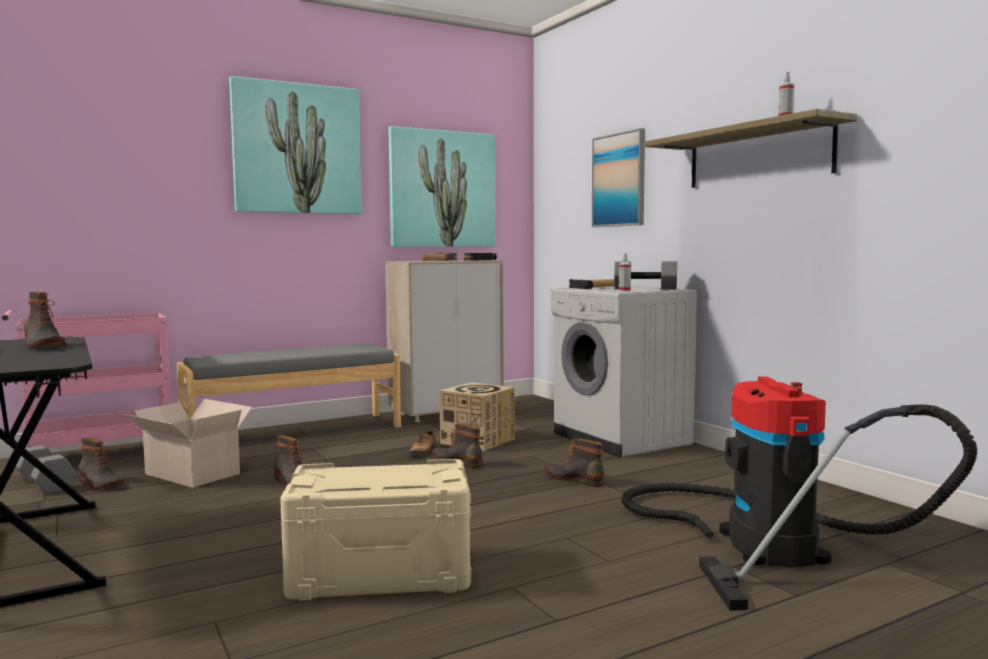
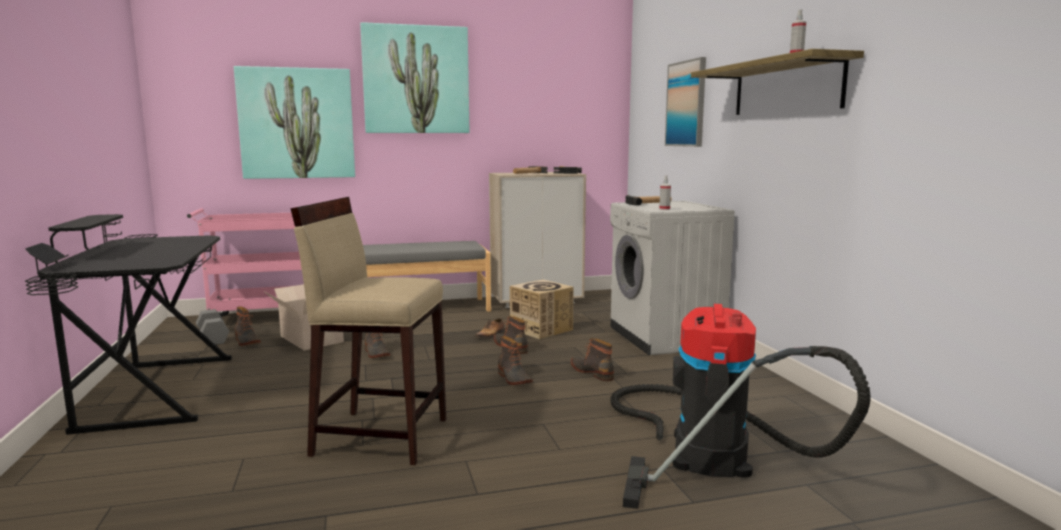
camera: 15 degrees right, 5 degrees up
(42, 346) = (179, 244): boot -> boot (513, 379)
(380, 572) = (380, 436): beige storage box -> beige stool
(442, 189) = (542, 110): picture -> picture (297, 123)
(644, 289) = (688, 207): grey dumbbell -> none

